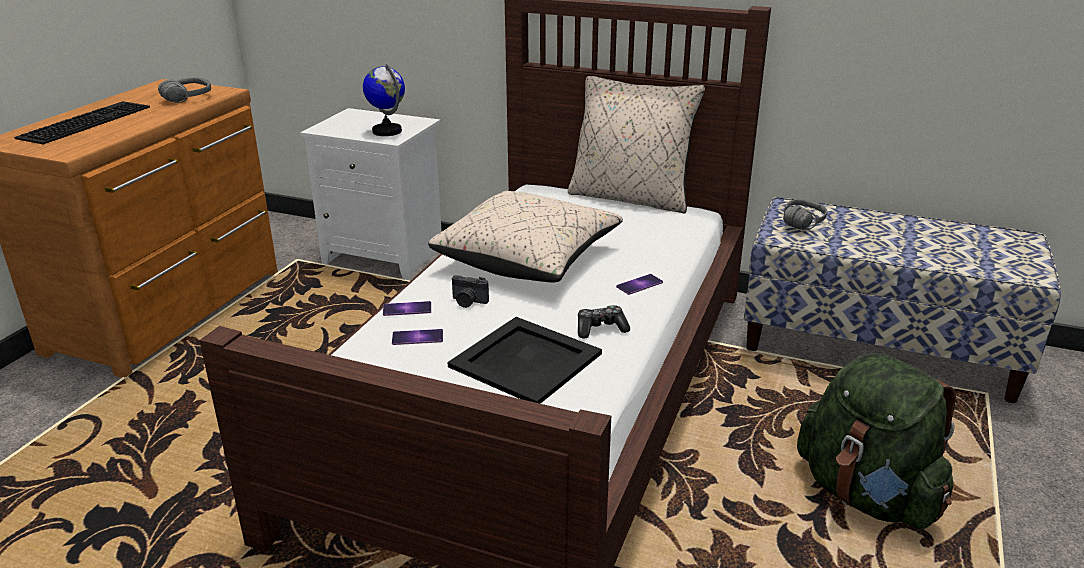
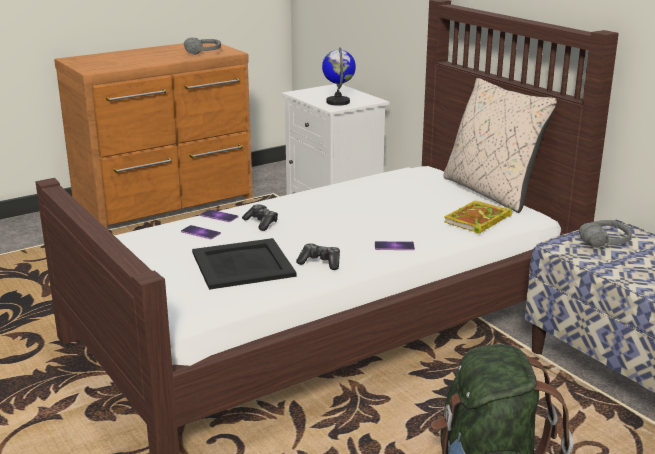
camera: 35 degrees right, 5 degrees down
(85, 121) = (128, 56): keyboard -> none
(468, 302) = (261, 223): camera -> game controller
(528, 258) = (342, 209): beige pillow -> none
(669, 233) = (477, 221): none -> book

